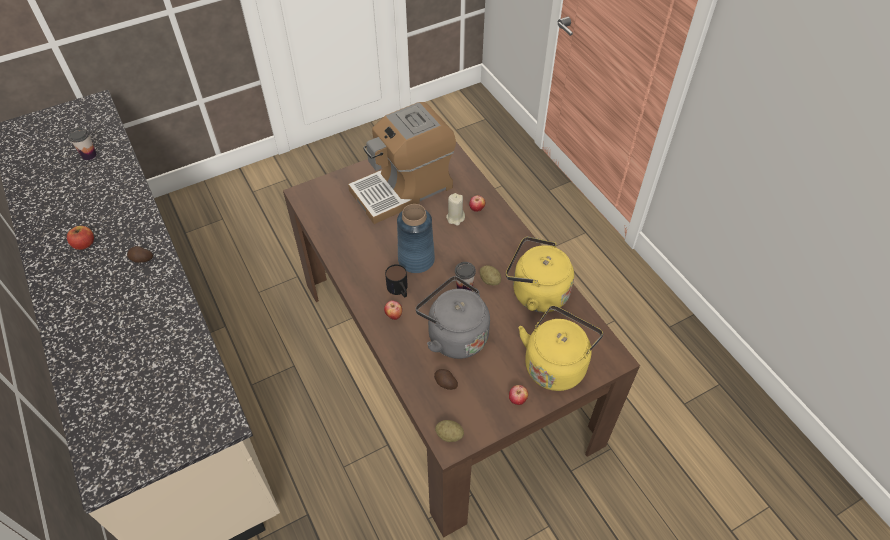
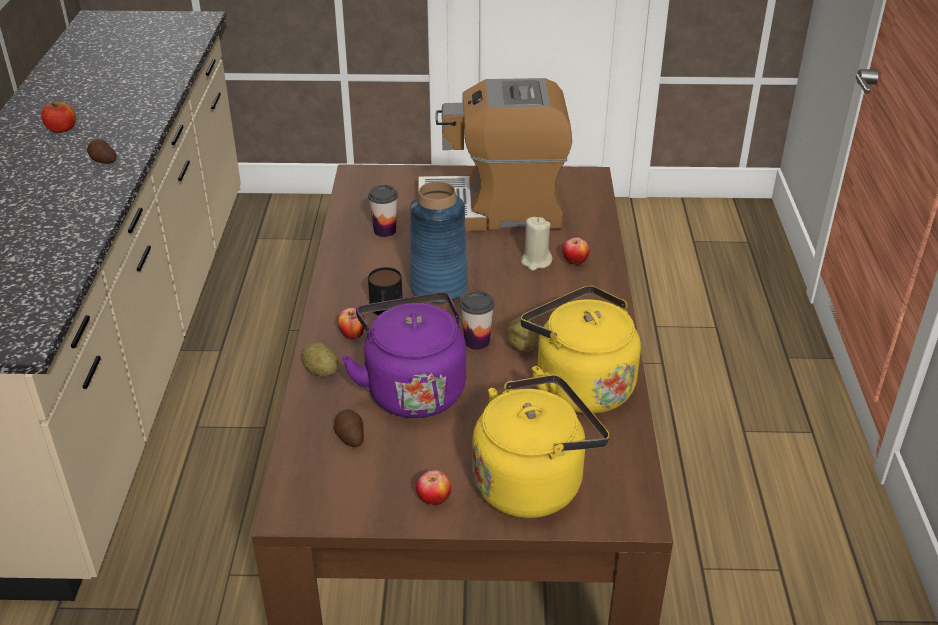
camera: 30 degrees right, 15 degrees down
(89, 155) = (147, 58): cup -> cup (385, 231)
(449, 435) = (298, 499): potato -> potato (321, 371)
(454, 335) = (413, 388): grey kettle -> purple kettle

